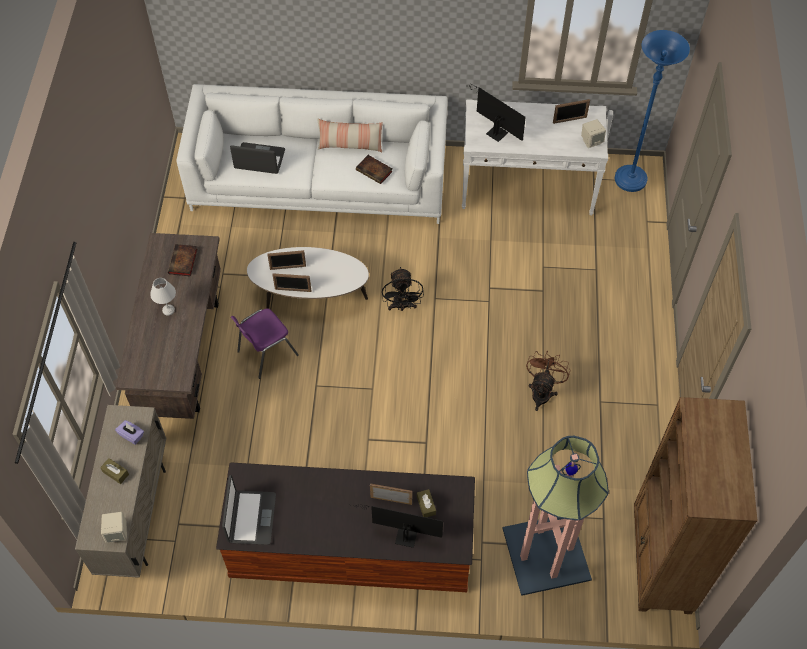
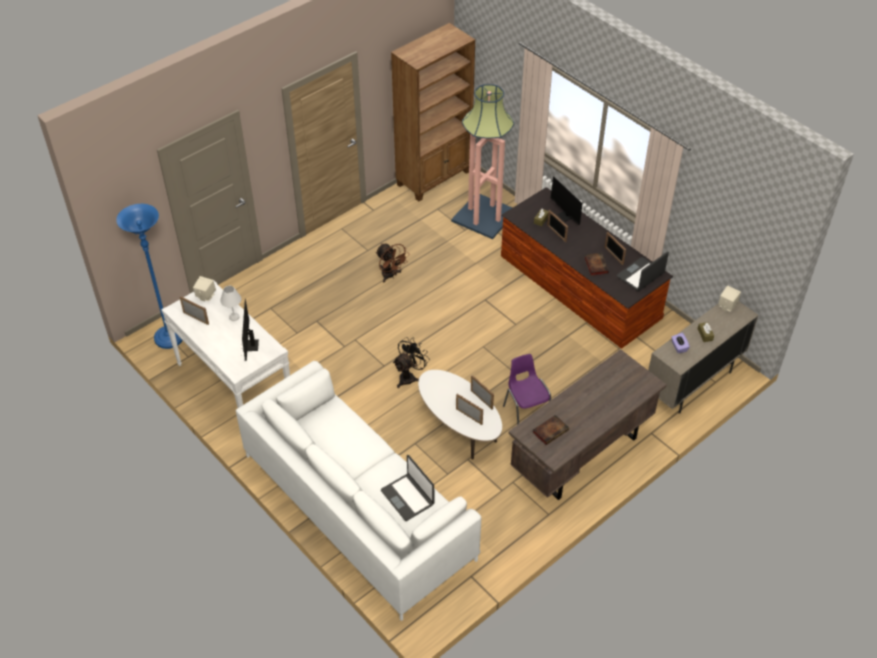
camera: 135 degrees left, 10 degrees down
(168, 309) = (590, 407): white table lamp -> white table lamp (234, 317)
(266, 353) = (526, 414): purple chair -> purple chair turned 120 degrees counterclockwise
(302, 521) = (613, 256): none -> picture frame
(350, 145) = (331, 456): pillow -> none
(375, 171) = (340, 422): book -> book (595, 265)
(542, 392) = (391, 276): brown fan -> brown fan turned 105 degrees counterclockwise

